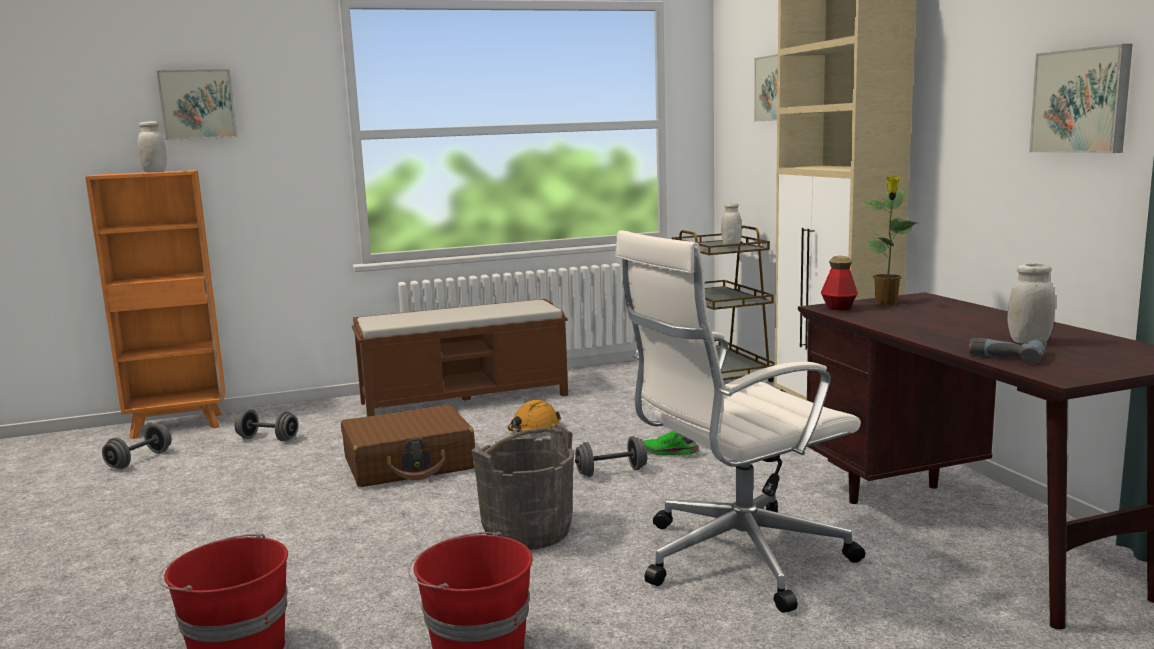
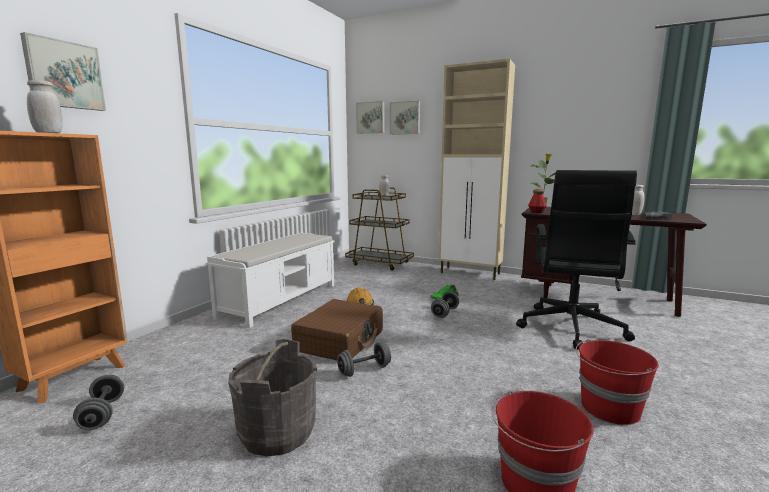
camera: 45 degrees left, 0 degrees up
(268, 439) = (196, 359): grey dumbbell -> grey dumbbell (364, 370)
(466, 399) = (281, 300): brown bench -> white bench
(527, 531) = (483, 349): grey bucket -> grey bucket (277, 432)
(736, 558) = (570, 329): white office chair -> black office chair
(1082, 101) = (603, 126): picture -> picture (371, 117)

